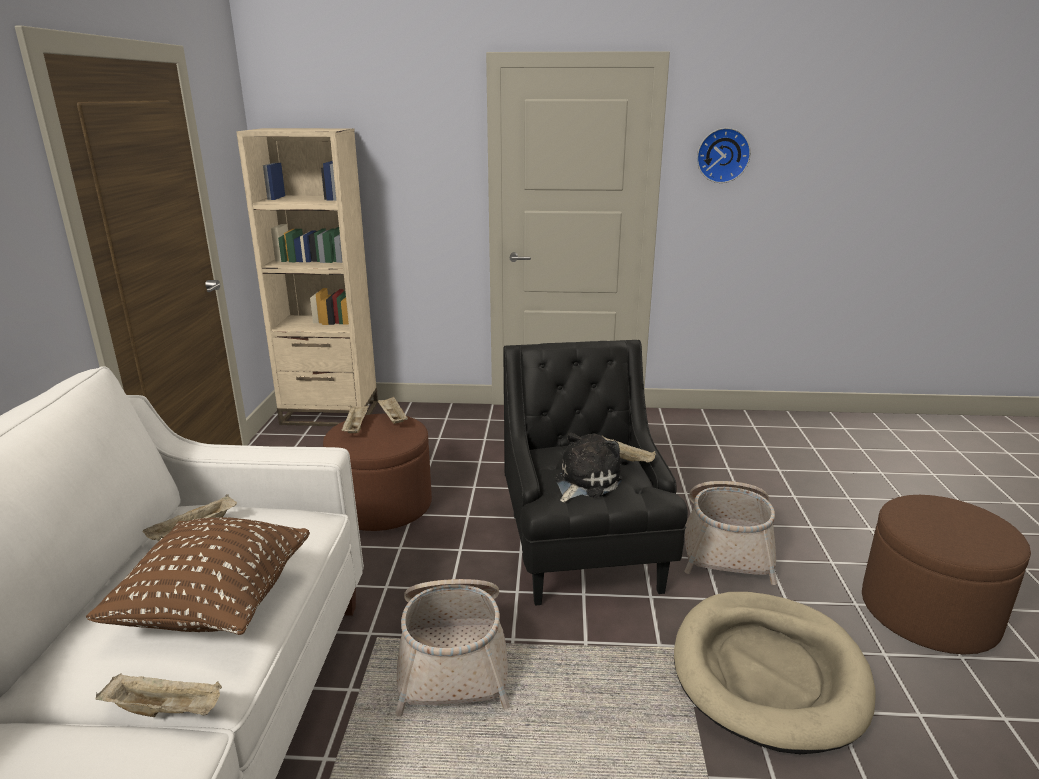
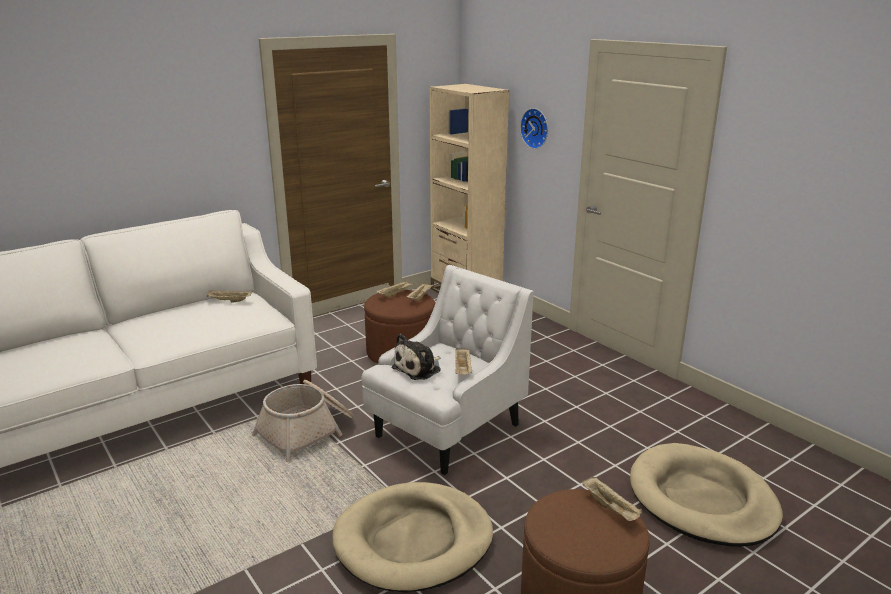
camera: 50 degrees right, 0 degrees up
(166, 710) = (128, 349): beige tray -> beige tray (611, 508)
(215, 606) = (186, 328): brown pillow -> none
(583, 552) = (446, 431): black armchair -> white armchair
(584, 482) = (419, 369): plush toy -> plush toy turned 135 degrees clockwise
(722, 155) = (765, 152): wall clock -> wall clock (536, 128)
(727, 545) = (535, 481): basket -> none
(822, 484) = (701, 499): none -> beige dog bed

